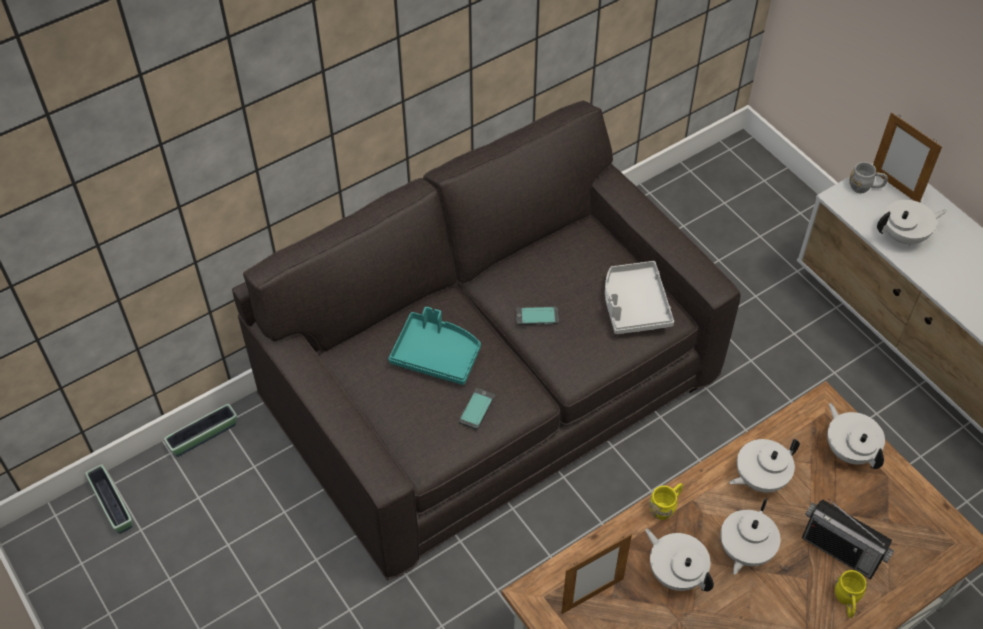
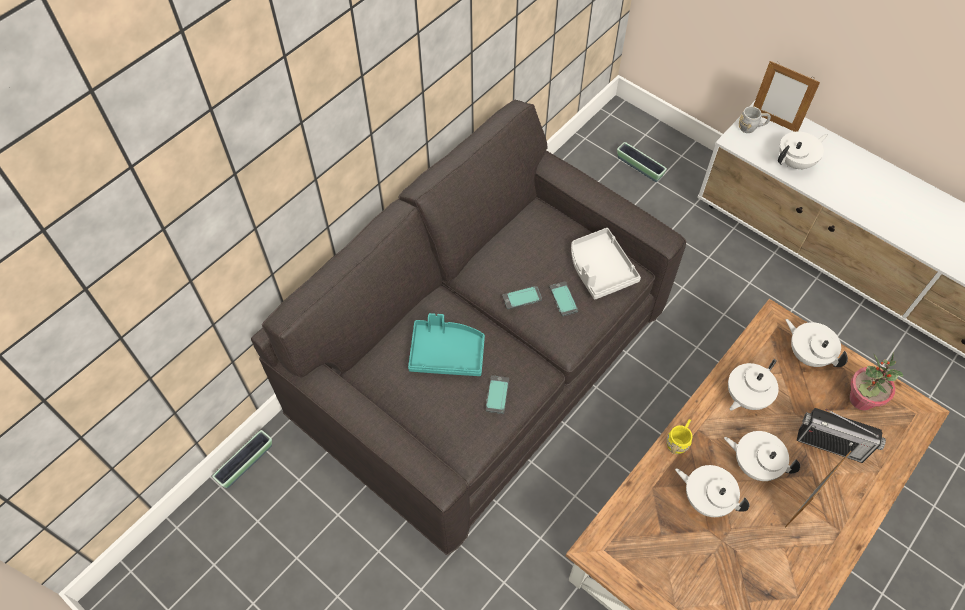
camera: 15 degrees left, 5 degrees up
(112, 505) = (181, 548): planter -> planter (639, 167)
(582, 327) = (563, 299): none -> phone
(592, 596) = (644, 538): picture frame -> picture frame (803, 504)
(744, 550) = (754, 464): white teapot -> white teapot turned 105 degrees clockwise
(846, 601) = (850, 487): yellow mug -> none
(895, 512) = (861, 399): none -> potted plant

